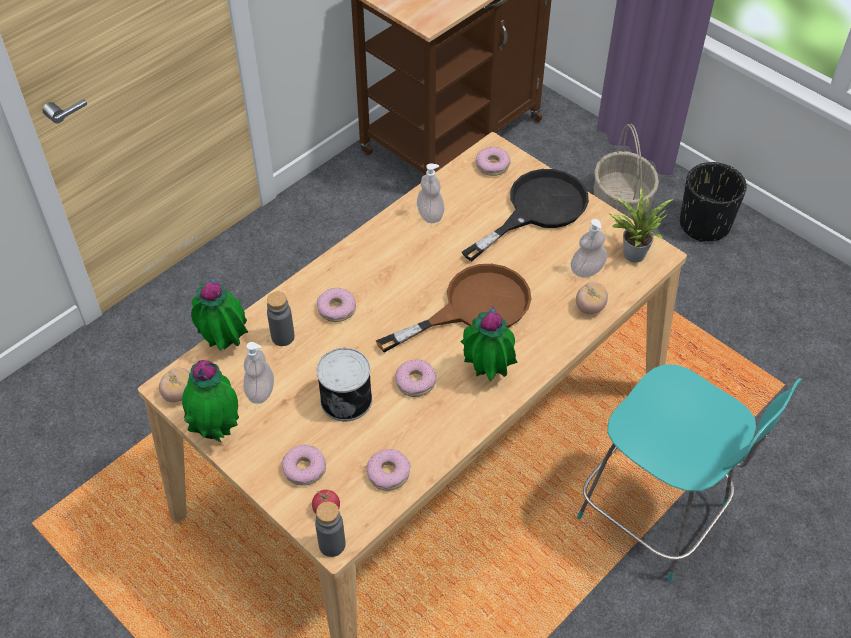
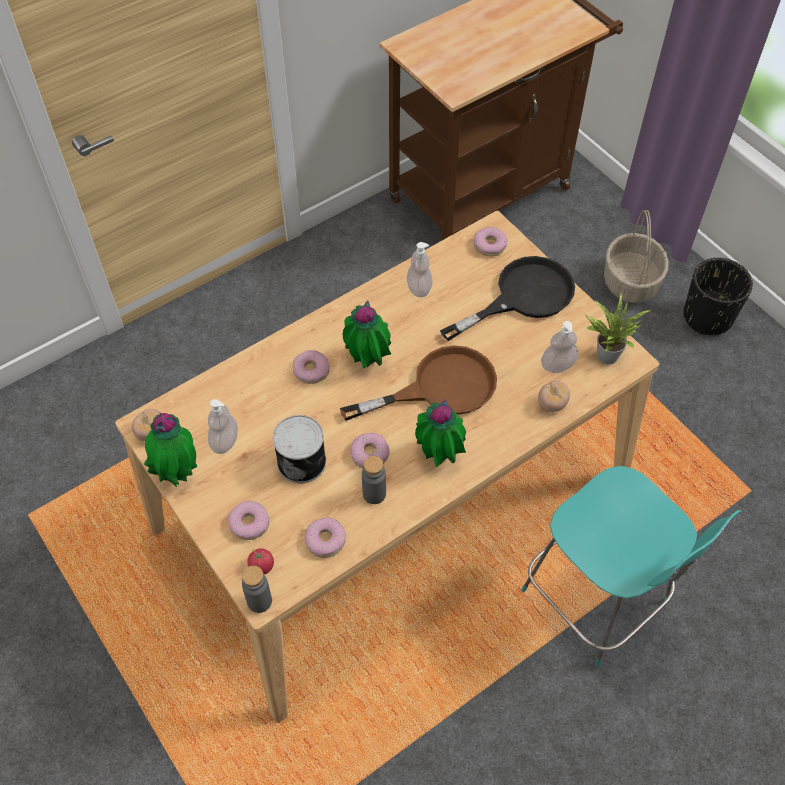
camera: 10 degrees right, 5 degrees up
(224, 344) = (201, 390): potted plant -> potted plant (367, 361)
(283, 337) = (256, 391): grey bottle -> grey bottle (374, 494)

